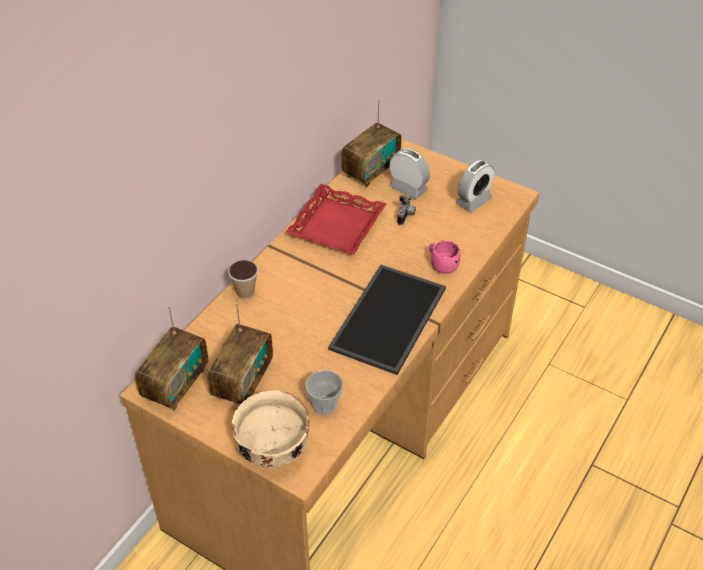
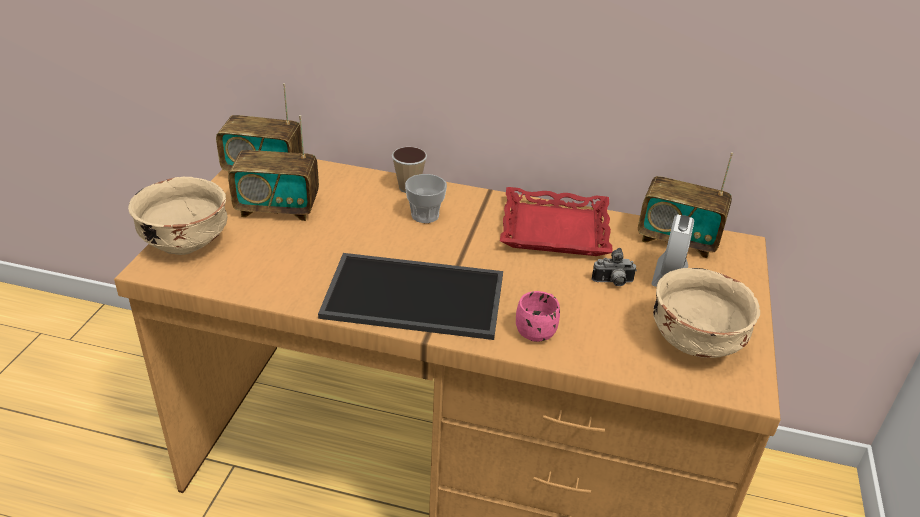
camera: 70 degrees right, 10 degrees down
(324, 404) = (256, 269): cup -> cup (425, 215)
(473, 201) = (695, 343): alarm clock -> beige bowl

